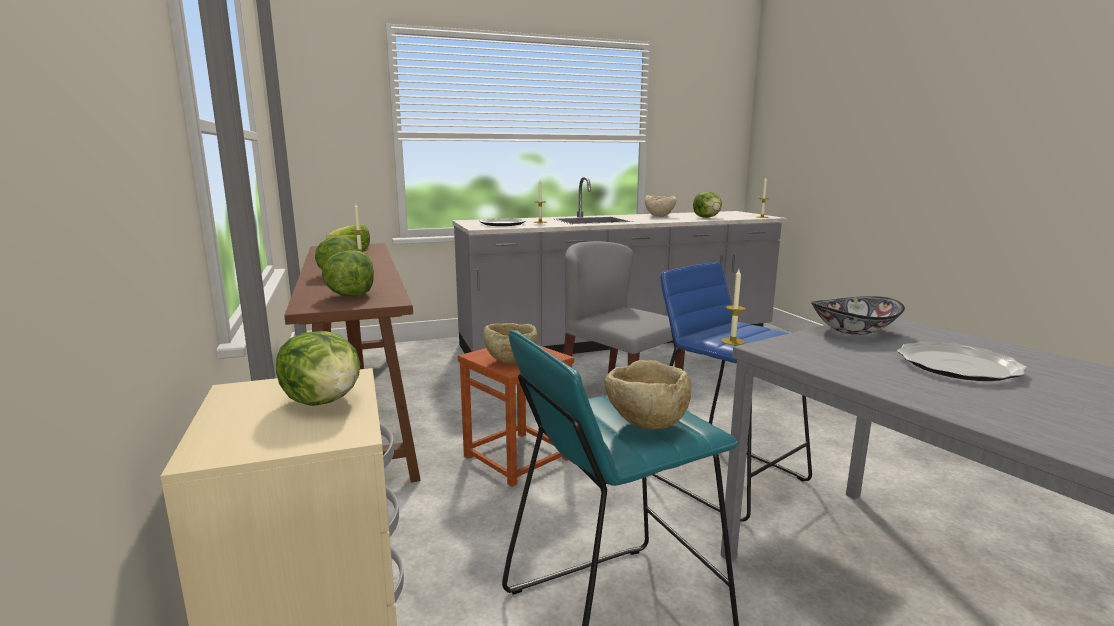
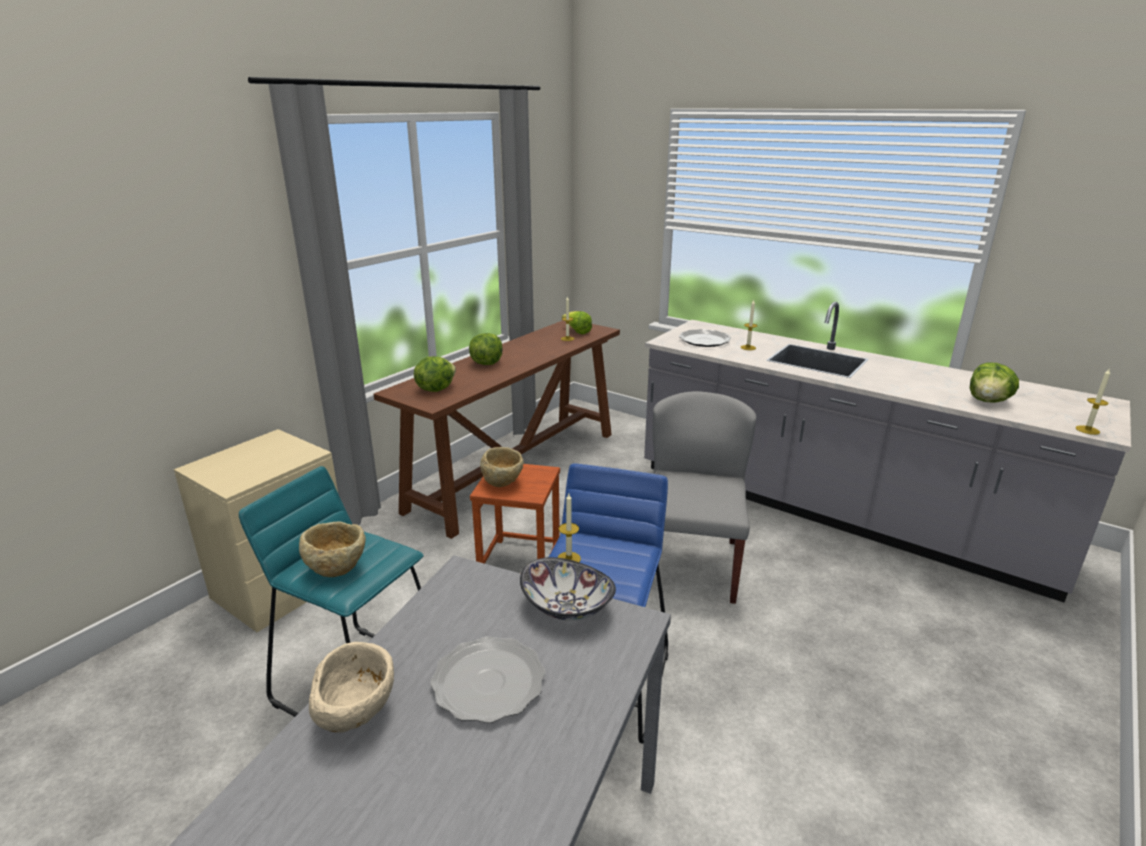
camera: 55 degrees right, 10 degrees up
(324, 400) = (271, 462): lettuce -> none
(660, 216) = (929, 377): beige bowl -> beige bowl (357, 715)

